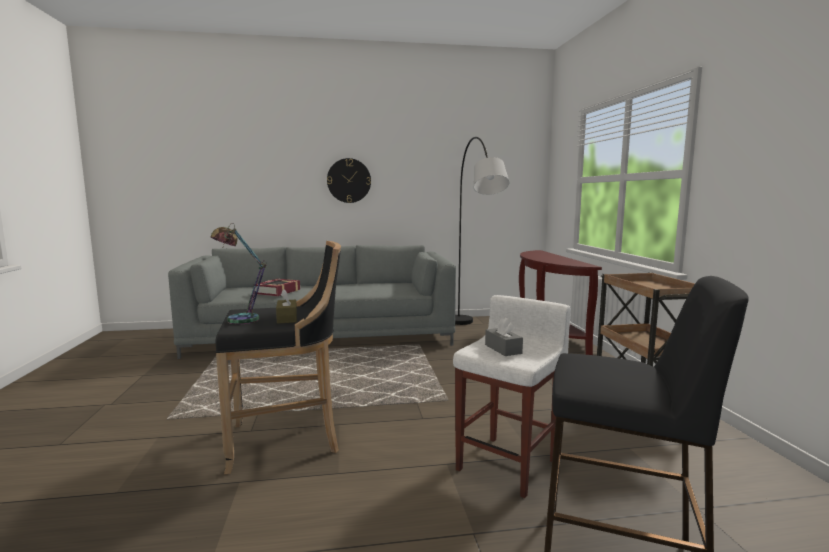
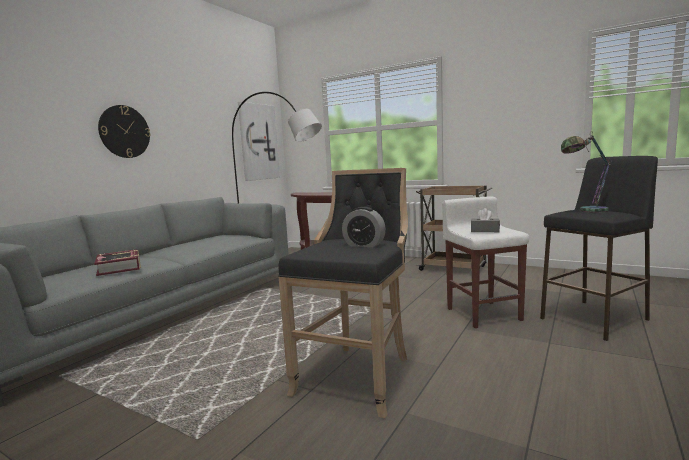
camera: 50 degrees left, 0 degrees up
(240, 318) = (332, 255): table lamp -> table lamp (586, 211)
(287, 318) = (364, 245): brown tissue box -> alarm clock
(506, 188) = (258, 142): none -> picture

